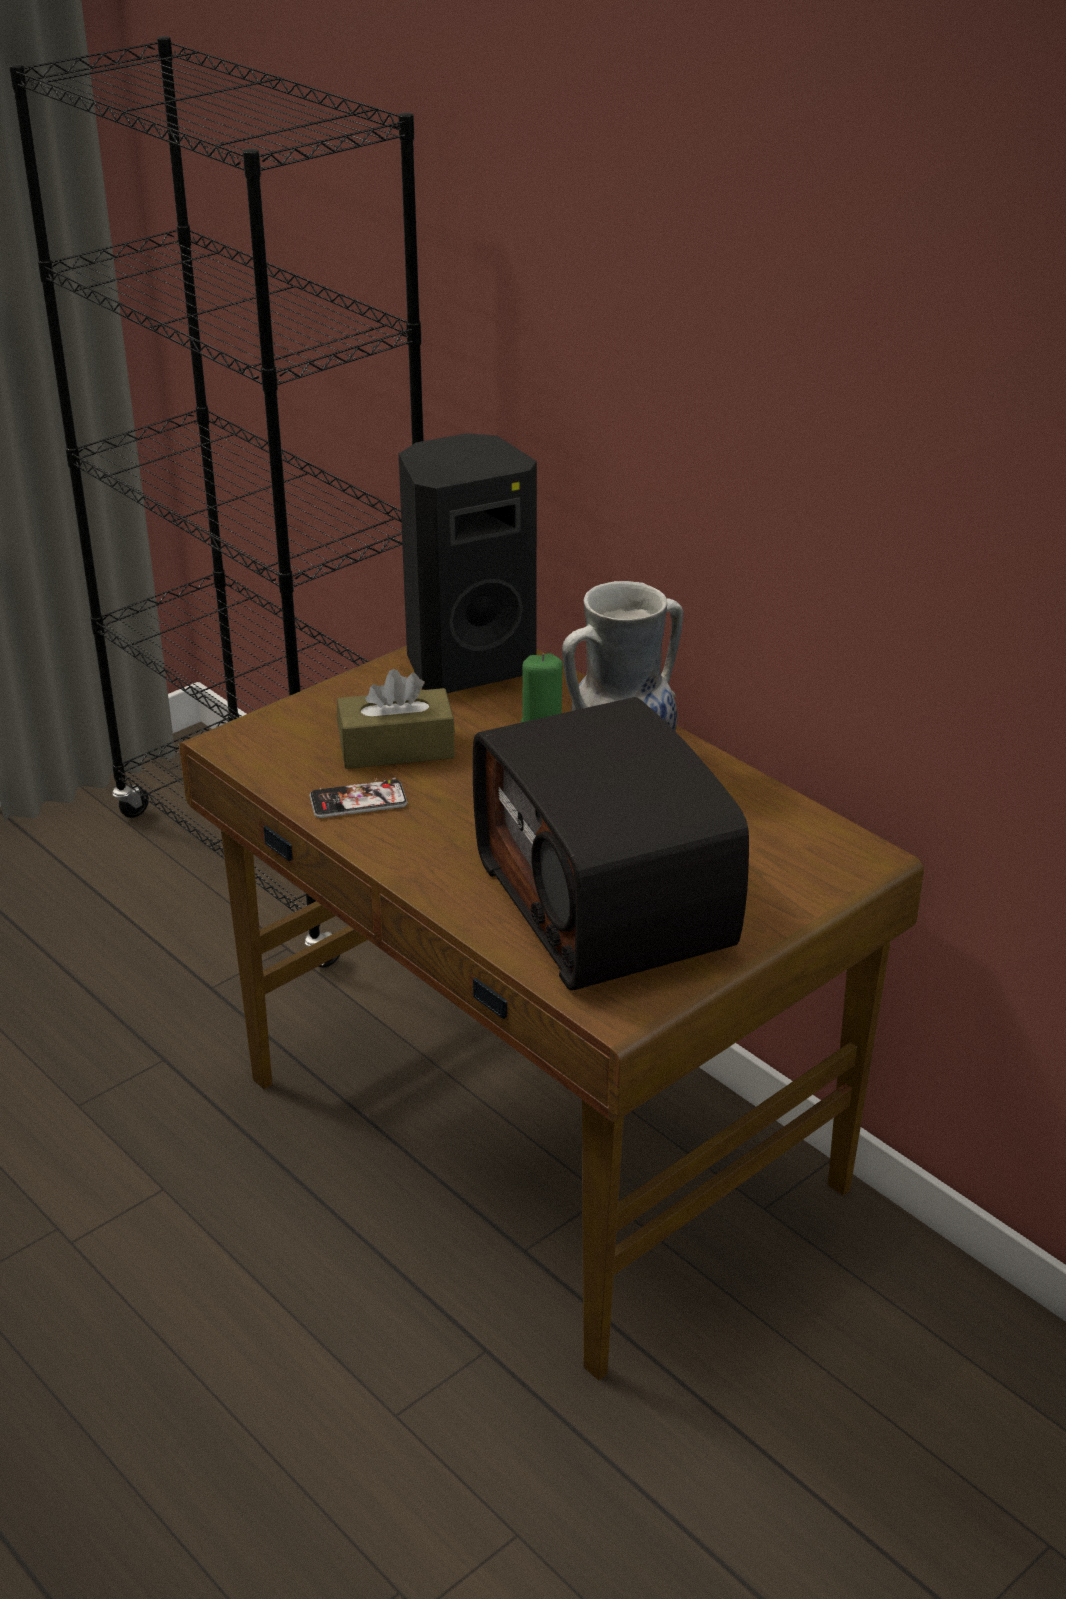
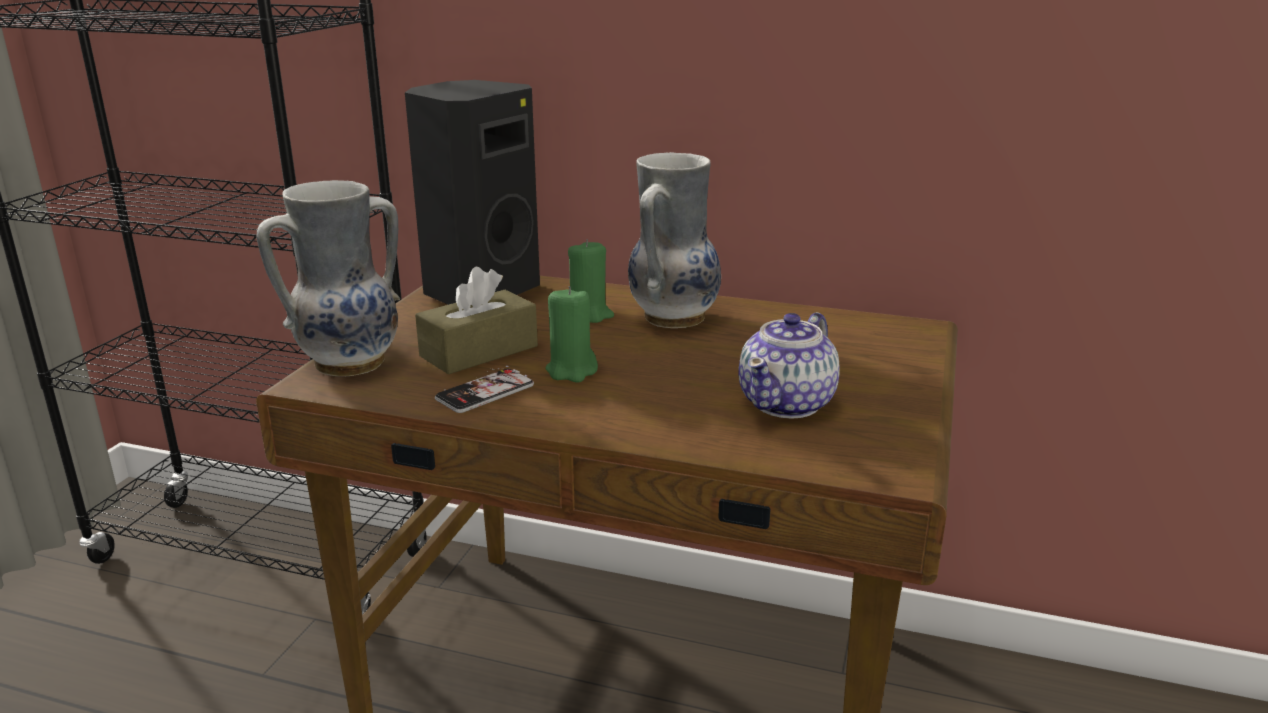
camera: 30 degrees left, 10 degrees down
(275, 727) = (349, 362): none -> vase
(456, 799) = (572, 371): none -> green candle
(610, 904) = (788, 403): radio -> teapot

